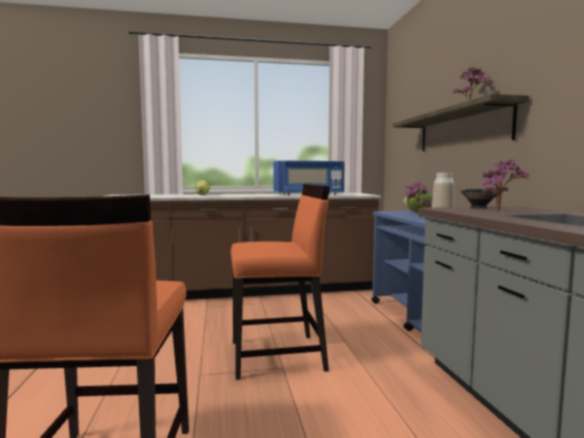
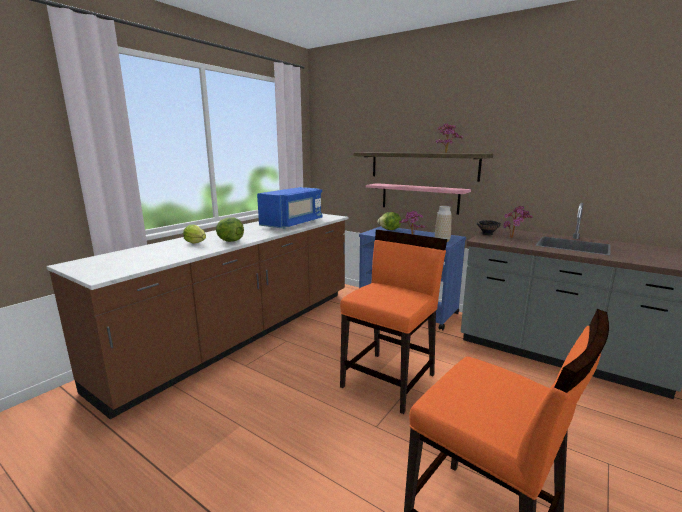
camera: 45 degrees left, 10 degrees up
(223, 195) = (230, 241): none -> lettuce
(458, 172) = (419, 198): none -> pink shelf

